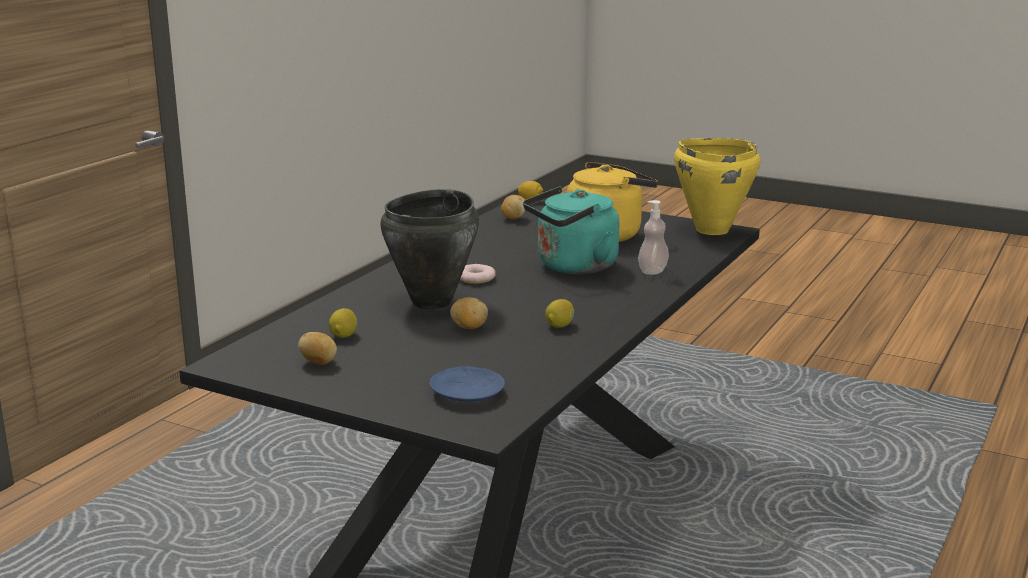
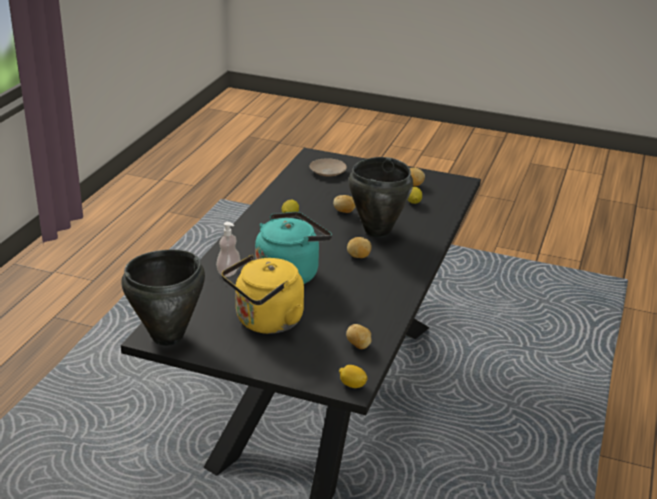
camera: 170 degrees right, 10 degrees up
(467, 392) = (328, 172): blue plate -> beige plate
(476, 278) = (358, 256): donut -> potato
(711, 230) = (168, 337): yellow cooking pot -> black cooking pot

